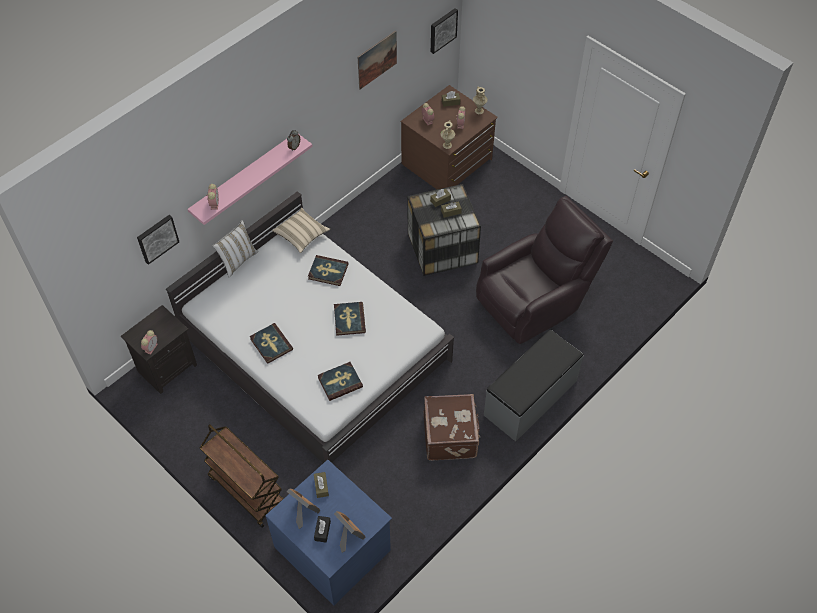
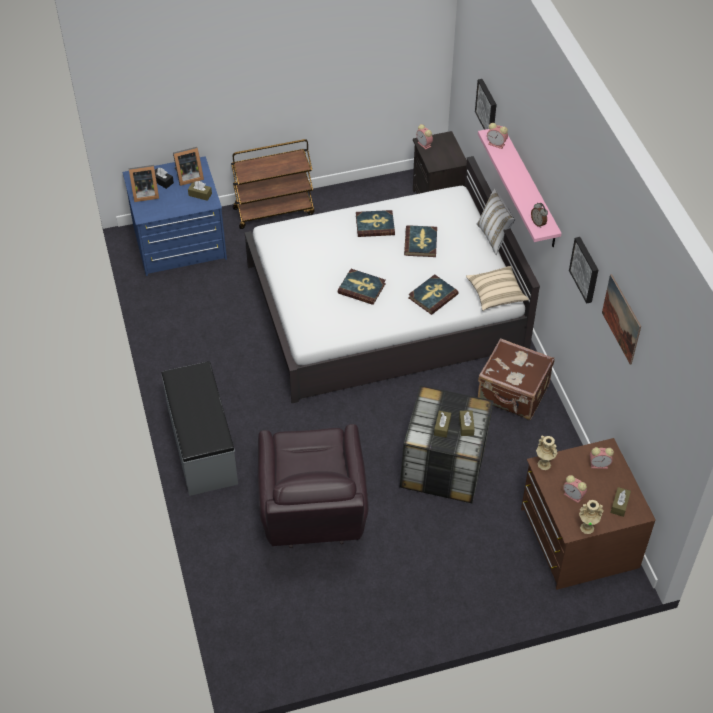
camera: 120 degrees right, 5 degrees down
(340, 382) = (296, 253): book -> book (421, 243)
(442, 30) = (672, 439): picture -> picture (586, 269)
(451, 436) = (213, 364): brown suitcase -> brown suitcase (513, 394)

